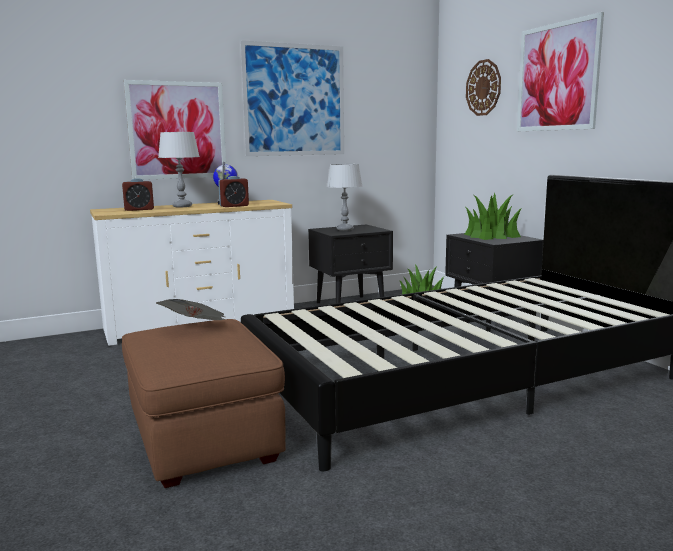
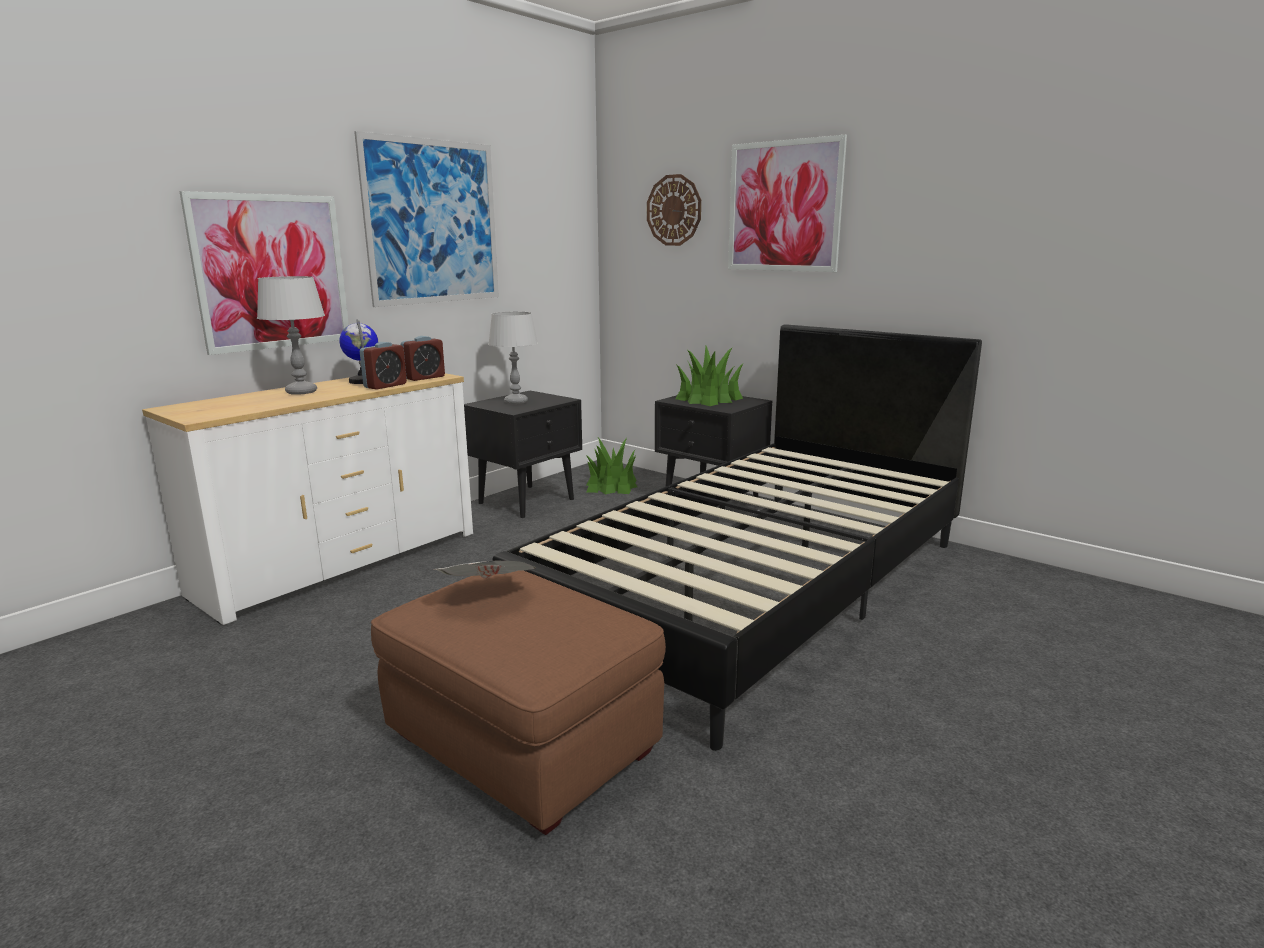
camera: 25 degrees left, 5 degrees up
(139, 209) = (240, 404): alarm clock -> alarm clock (424, 377)

